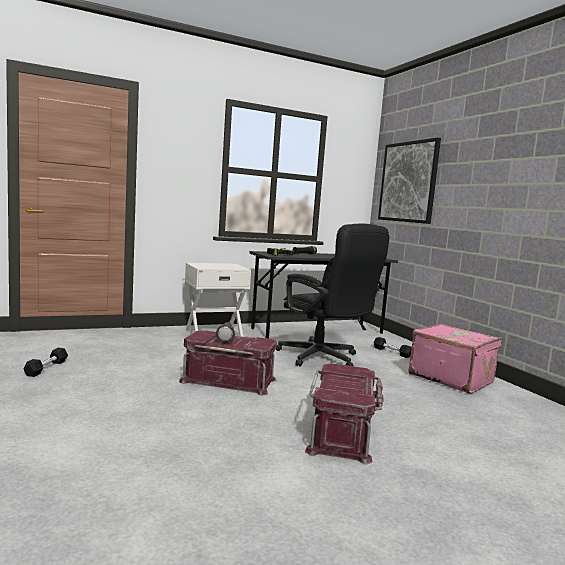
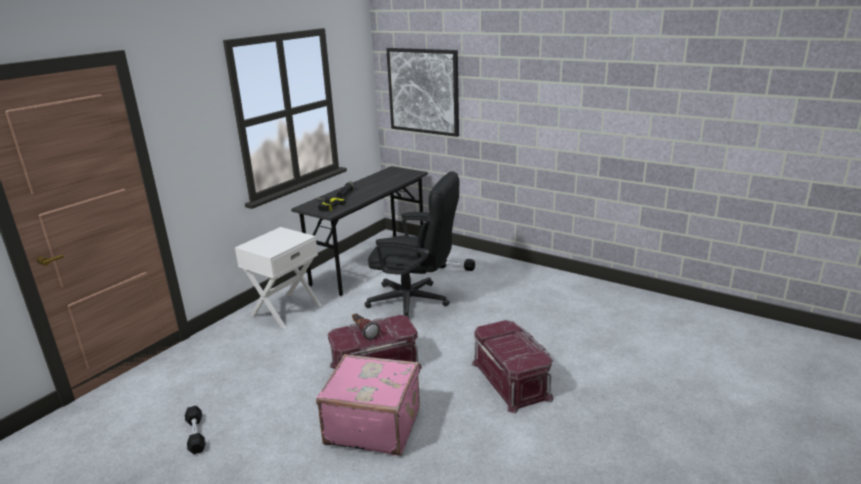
camera: 30 degrees left, 15 degrees up
(451, 378) = (522, 283): pink suitcase -> pink suitcase (373, 425)

